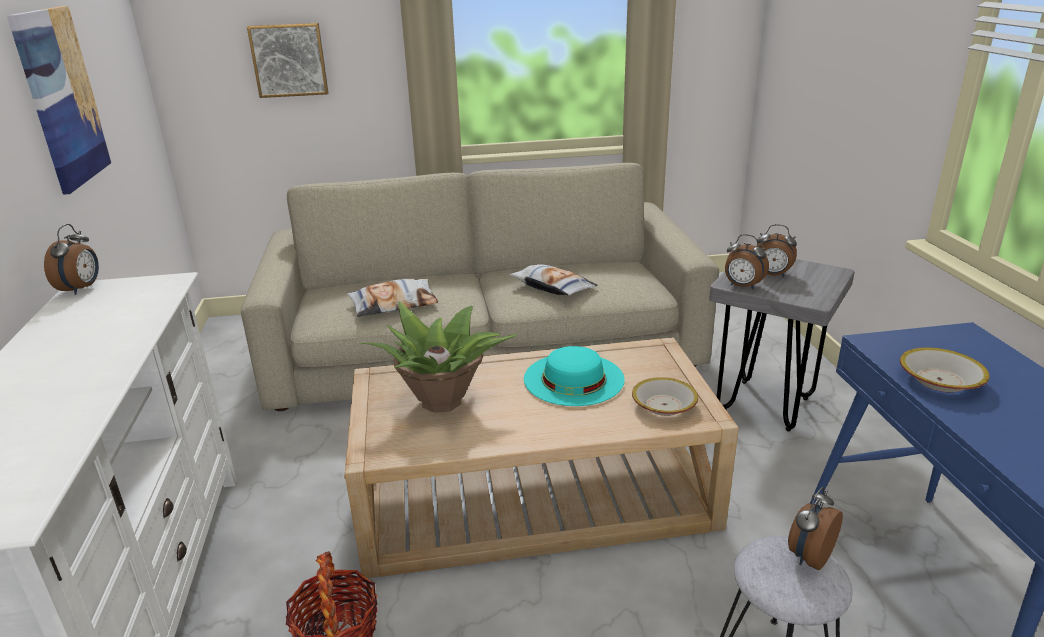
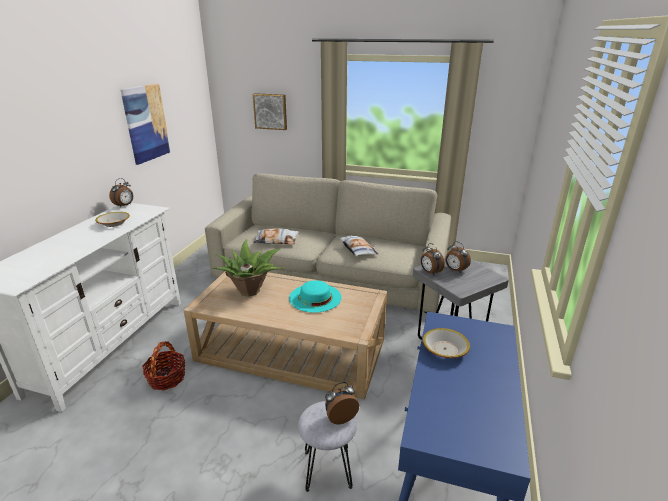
camera: 25 degrees right, 0 degrees up
(664, 405) = (343, 323): bowl -> bowl (114, 223)

